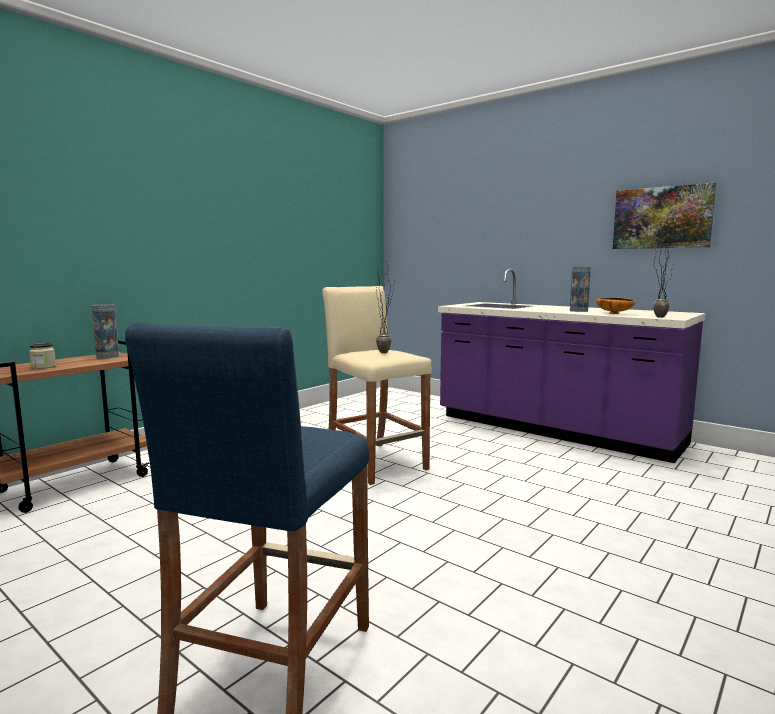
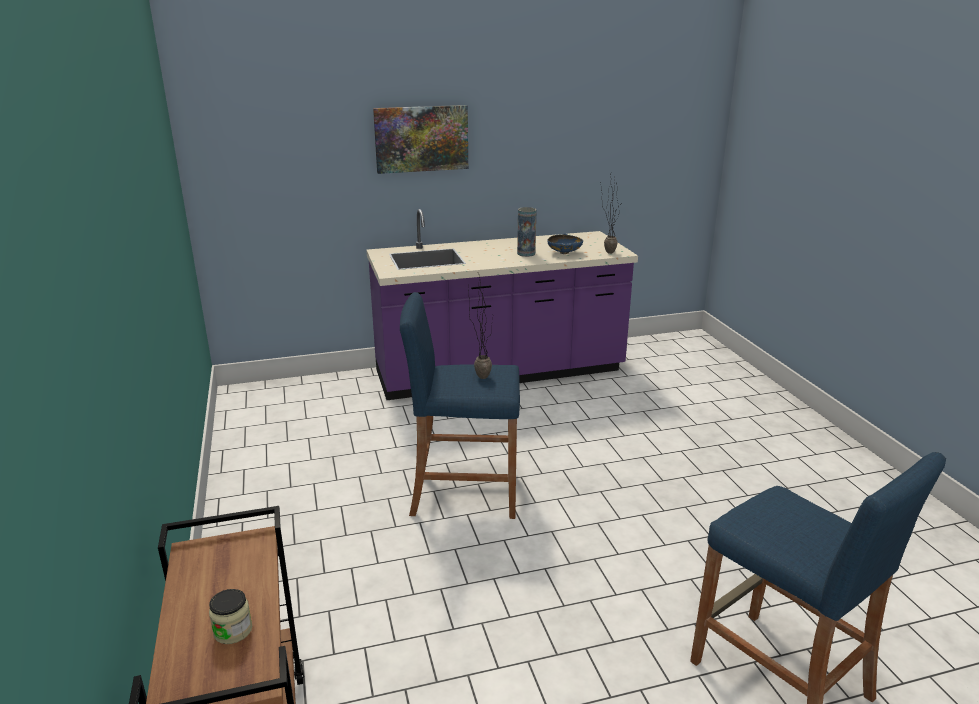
camera: 55 degrees left, 15 degrees up
(107, 356) = (212, 558): vase -> none
(376, 462) = (464, 493): beige stool -> blue stool
(614, 313) = (564, 253): orange bowl -> blue bowl
(662, 218) = (561, 144): picture -> picture (421, 138)

